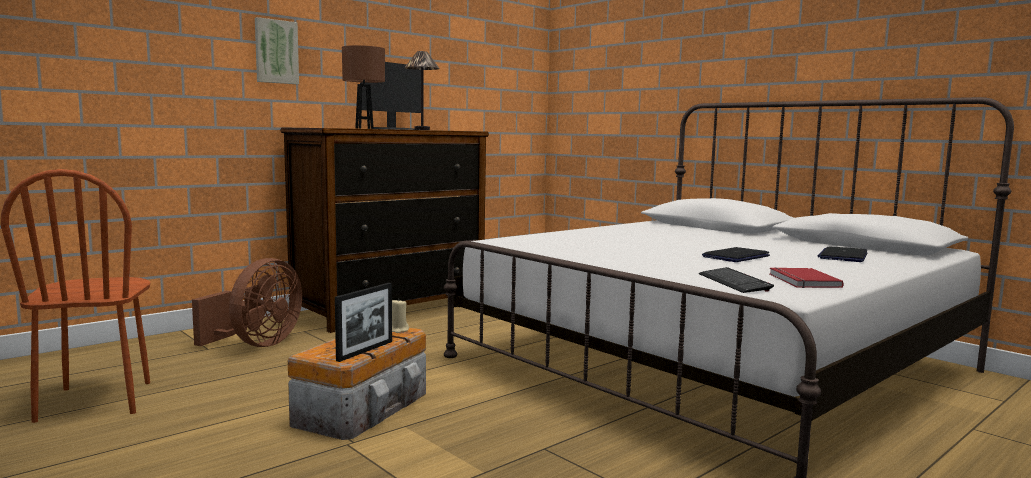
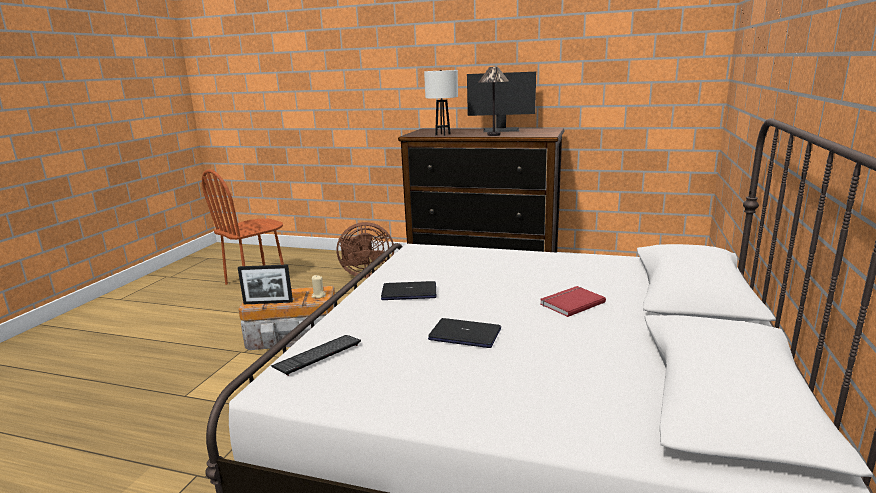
camera: 60 degrees right, 10 degrees up
(276, 52) = (419, 73): picture -> none
(364, 128) = (442, 134): brown table lamp -> white table lamp
(802, 281) = (357, 384): red book -> red book (570, 303)
(843, 256) = (567, 388): laptop -> laptop (409, 292)

